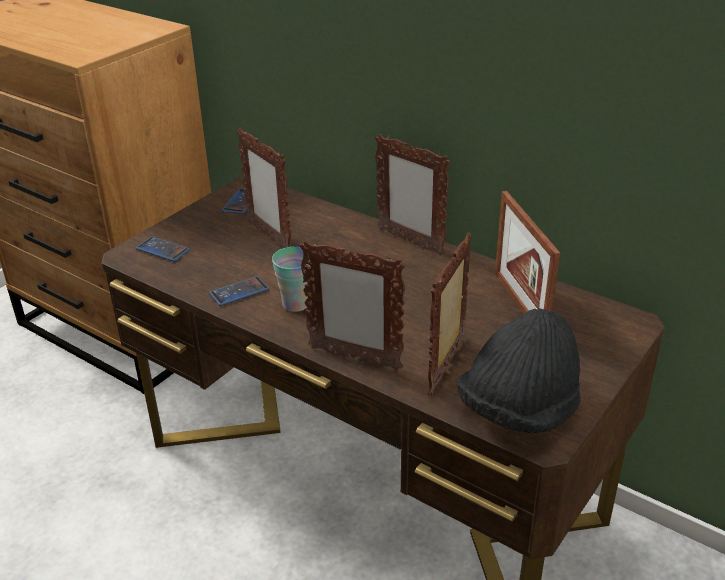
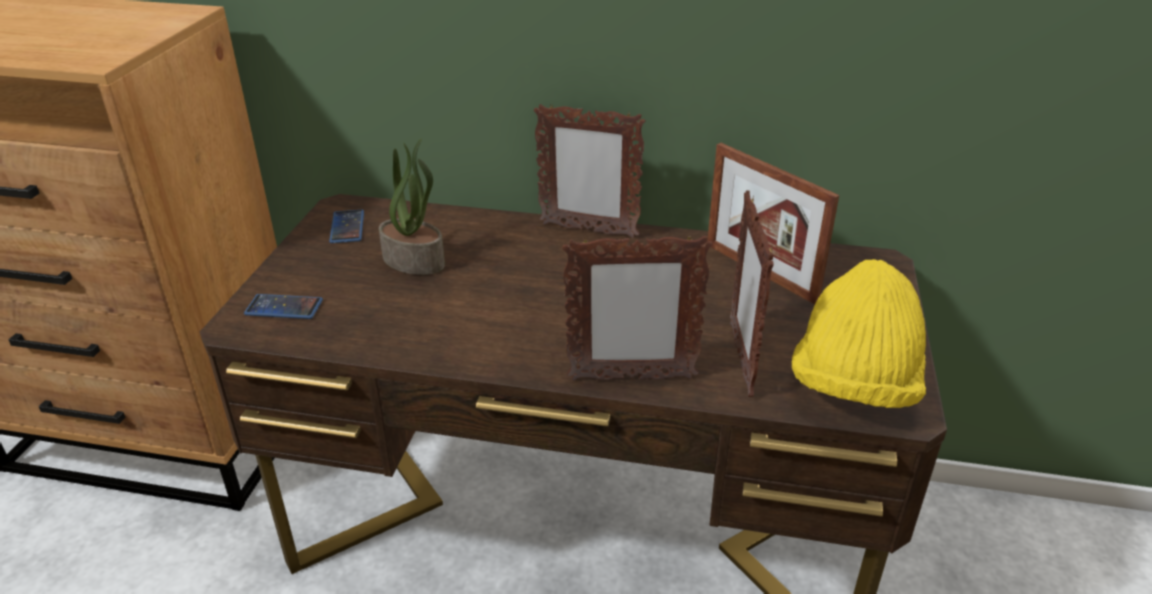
camera: 25 degrees left, 0 degrees up
(239, 292) = (427, 335): phone -> none
(269, 236) = (415, 261): picture frame -> potted plant
(295, 304) = (511, 333): cup -> none
(518, 410) = (853, 386): black hat -> yellow hat

